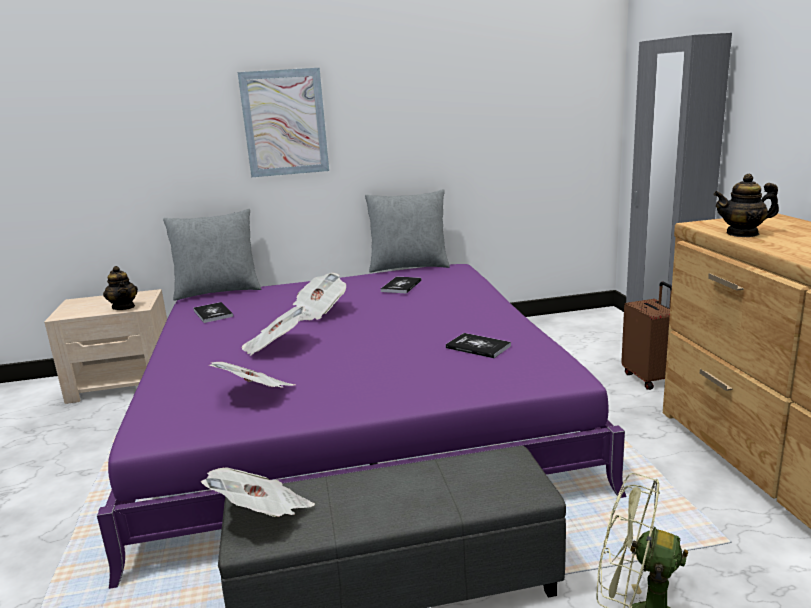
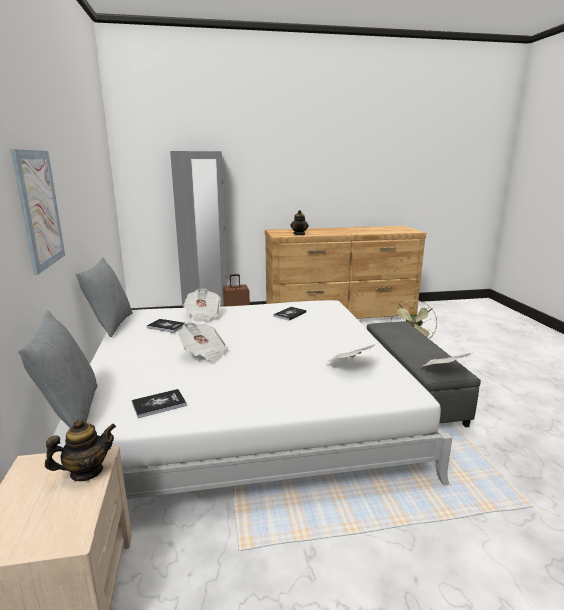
camera: 90 degrees left, 0 degrees up
(274, 347) = (273, 364): newspaper -> newspaper (202, 315)
(351, 415) = (244, 407): purple bed -> white bed

